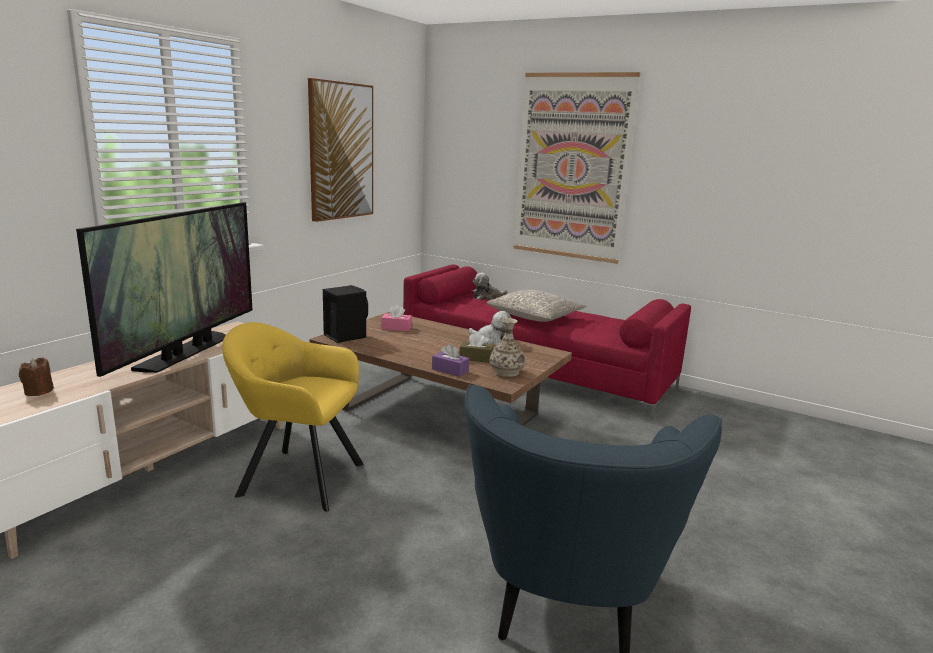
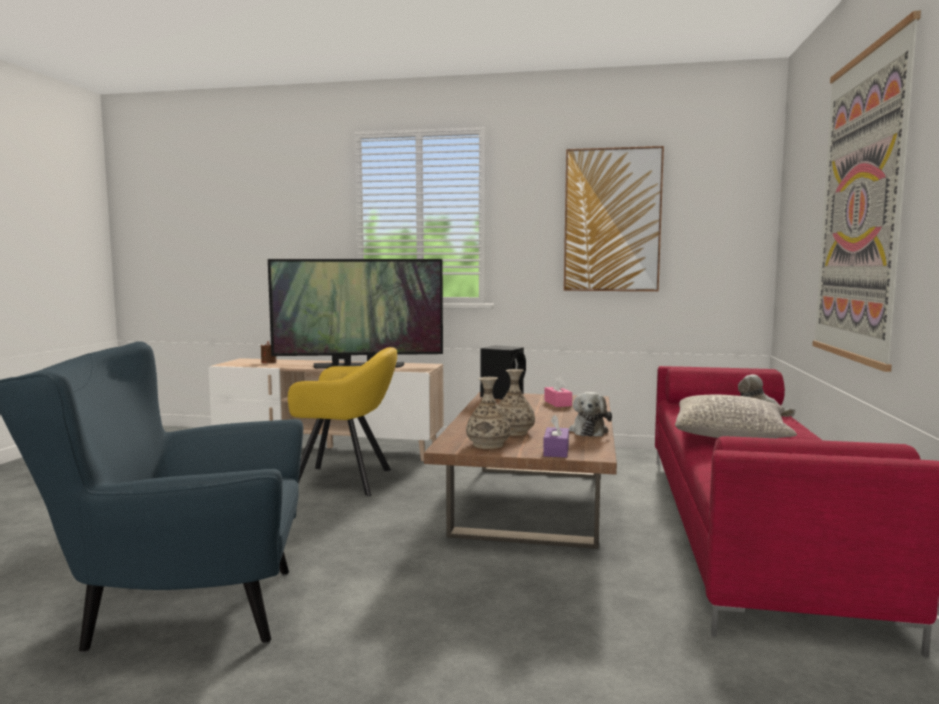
camera: 70 degrees right, 10 degrees down
(297, 477) = (347, 481): yellow armchair -> yellow armchair turned 105 degrees clockwise
(450, 370) = (462, 429): purple tissue box -> purple tissue box (556, 451)
(476, 358) = (513, 432): brown tissue box -> vase

